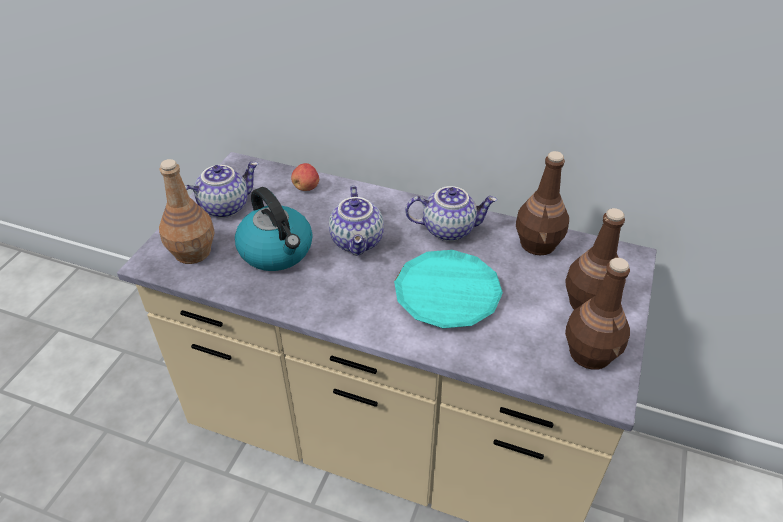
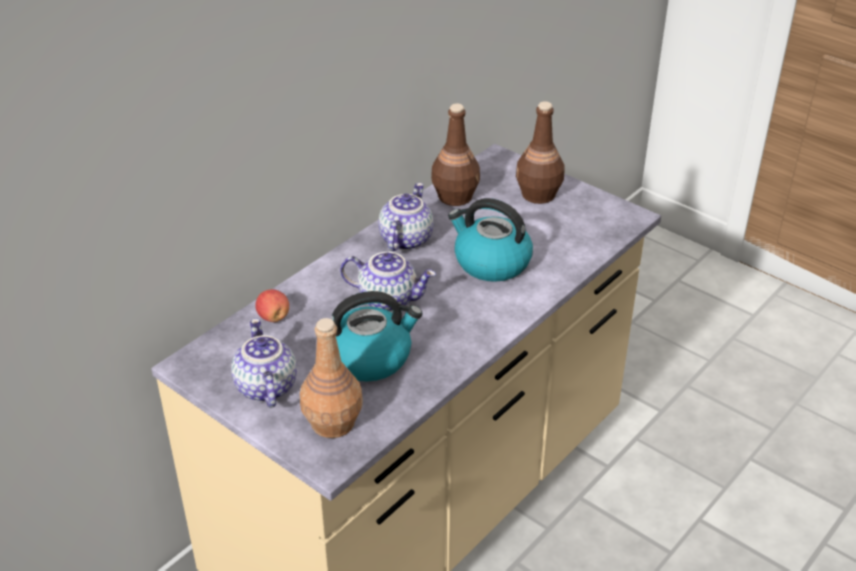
camera: 70 degrees left, 5 degrees down
(447, 294) = (490, 262): turquoise plate -> kettle
(590, 353) = (590, 210): brown bottle -> none

